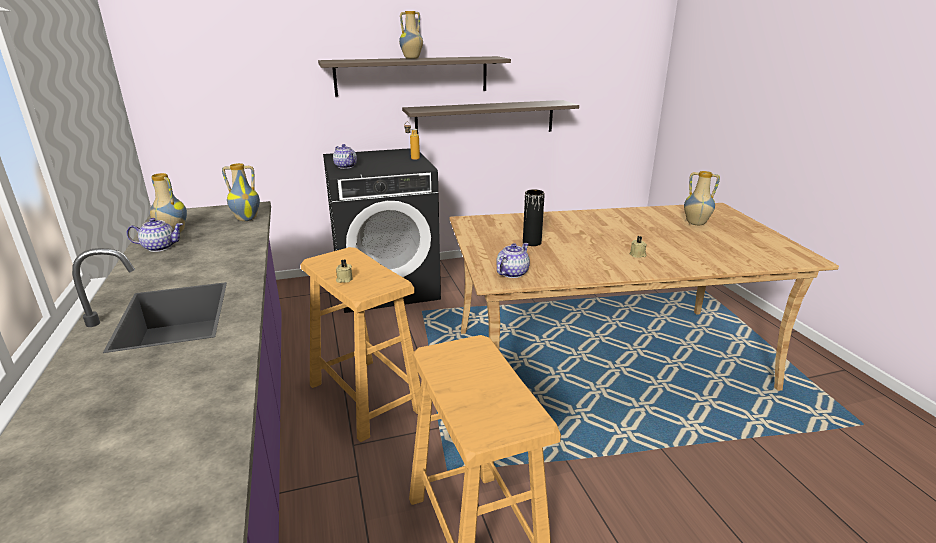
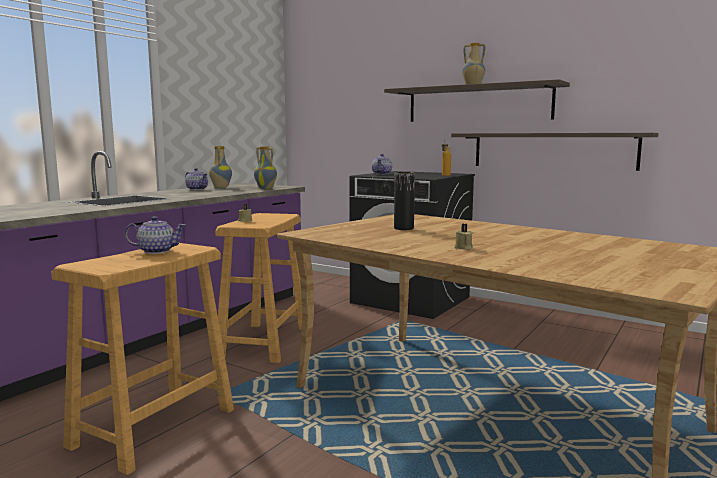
camera: 50 degrees right, 15 degrees down
(511, 273) = (327, 233): teapot -> teapot (156, 251)
(695, 223) = (628, 251): vase -> none

